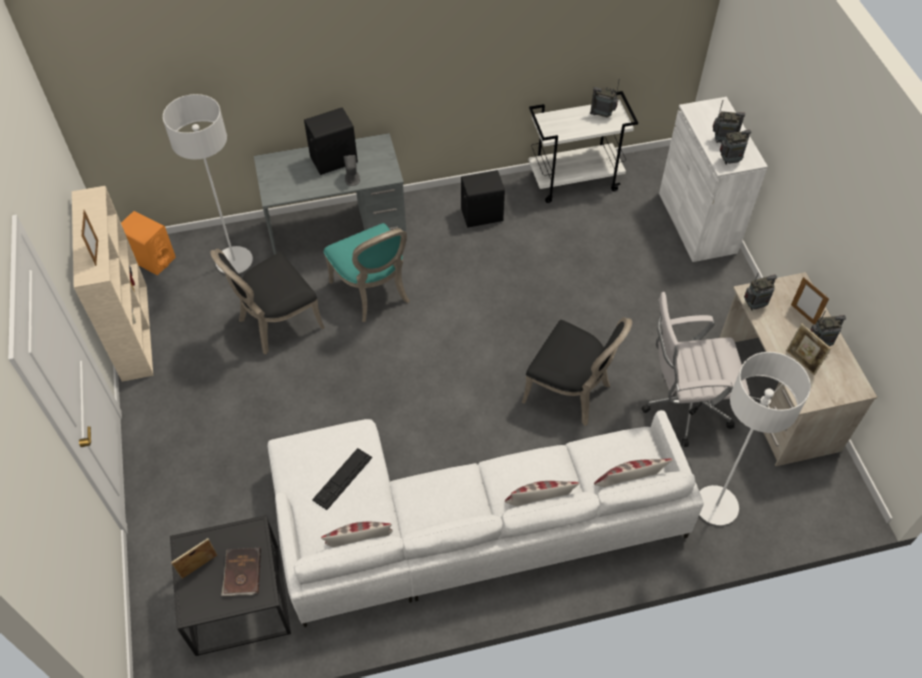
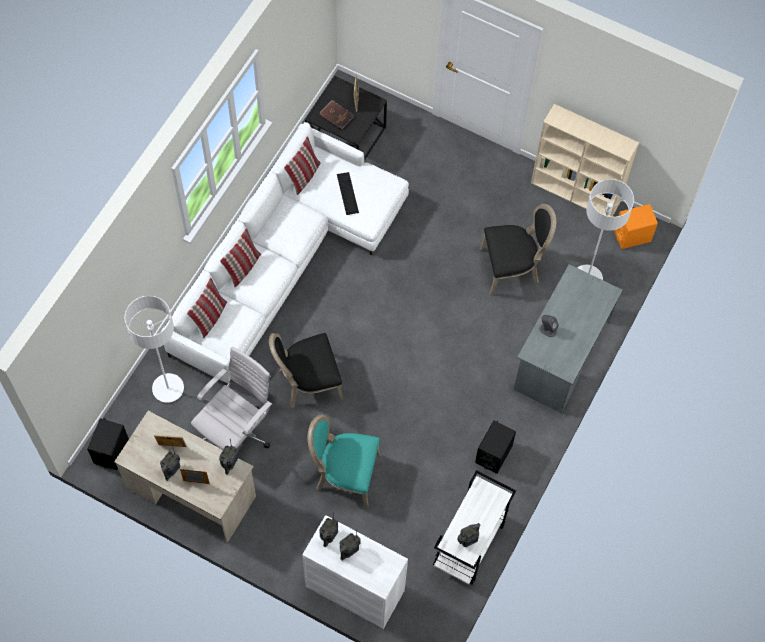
camera: 130 degrees right, 10 degrees up
(96, 253) = (571, 127): picture frame -> none
(276, 323) = (512, 268): black chair -> black chair turned 75 degrees clockwise
(333, 160) = (575, 331): black speaker -> black speaker (111, 451)
(373, 292) = (486, 337): turquoise chair -> turquoise chair (345, 474)

